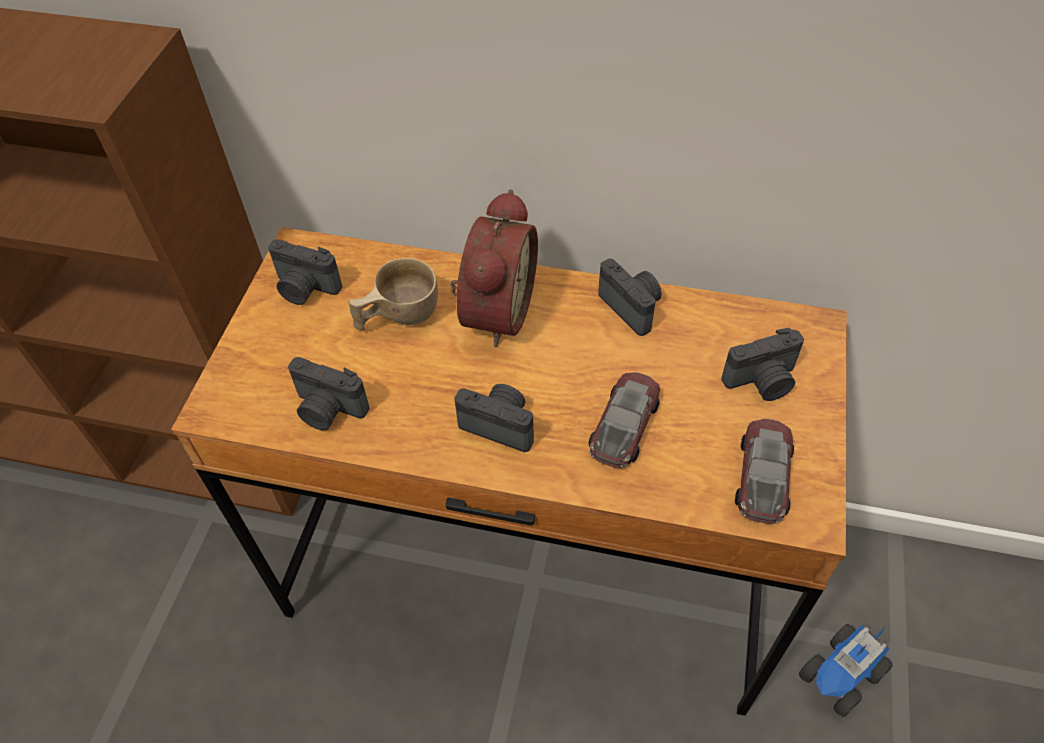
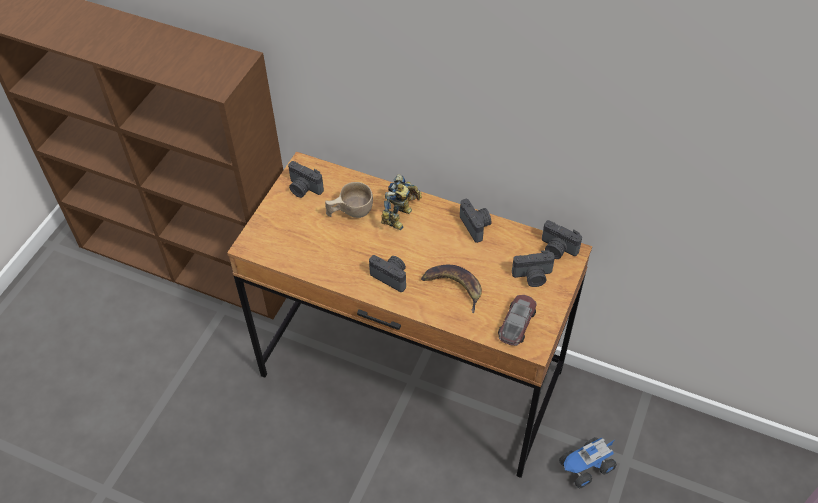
camera: 10 degrees right, 0 degrees up
(328, 410) = (306, 255): camera -> camera (557, 249)
(493, 311) = (401, 217): alarm clock -> toy robot
(624, 425) = (454, 287): toy car -> banana

